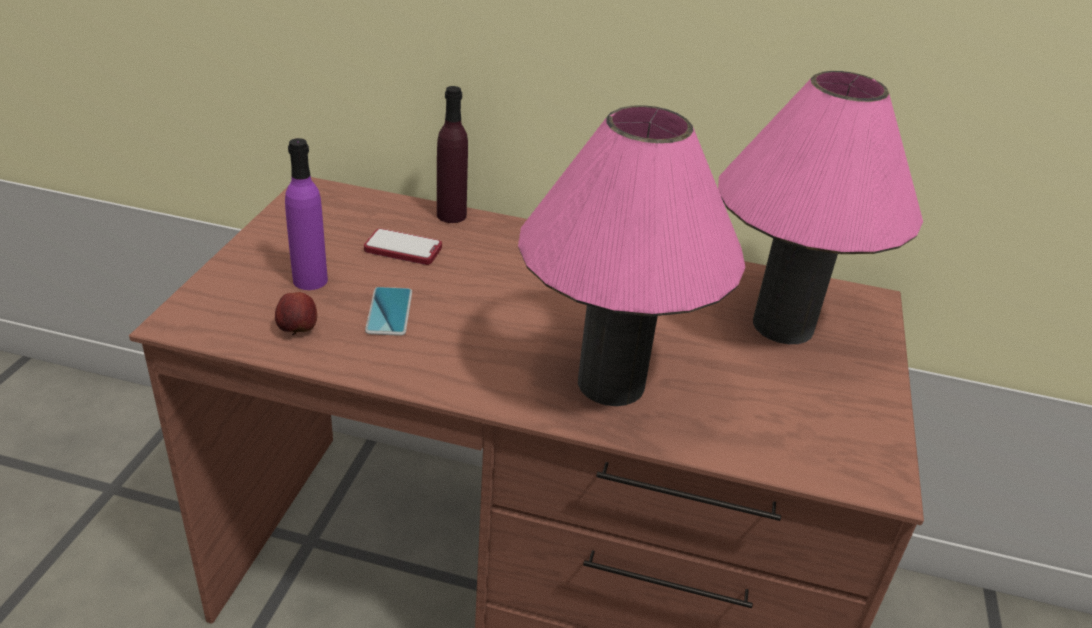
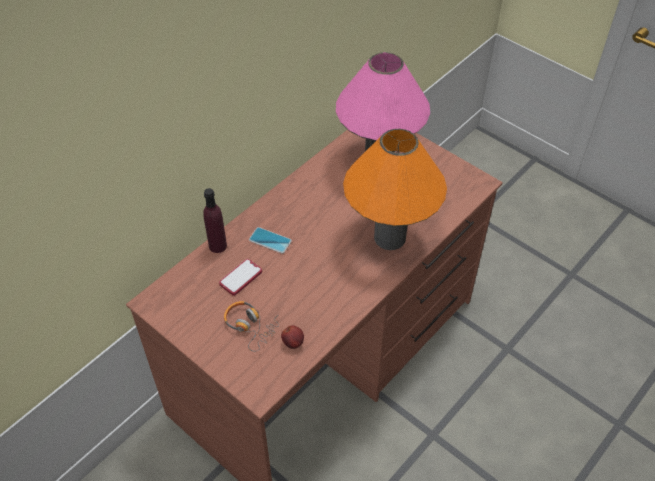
camera: 60 degrees left, 15 degrees up
(310, 280) = (250, 327): purple bottle -> headphones
(389, 312) = (296, 301): phone -> phone (270, 240)
(611, 383) = (390, 237): pink table lamp -> orange table lamp

